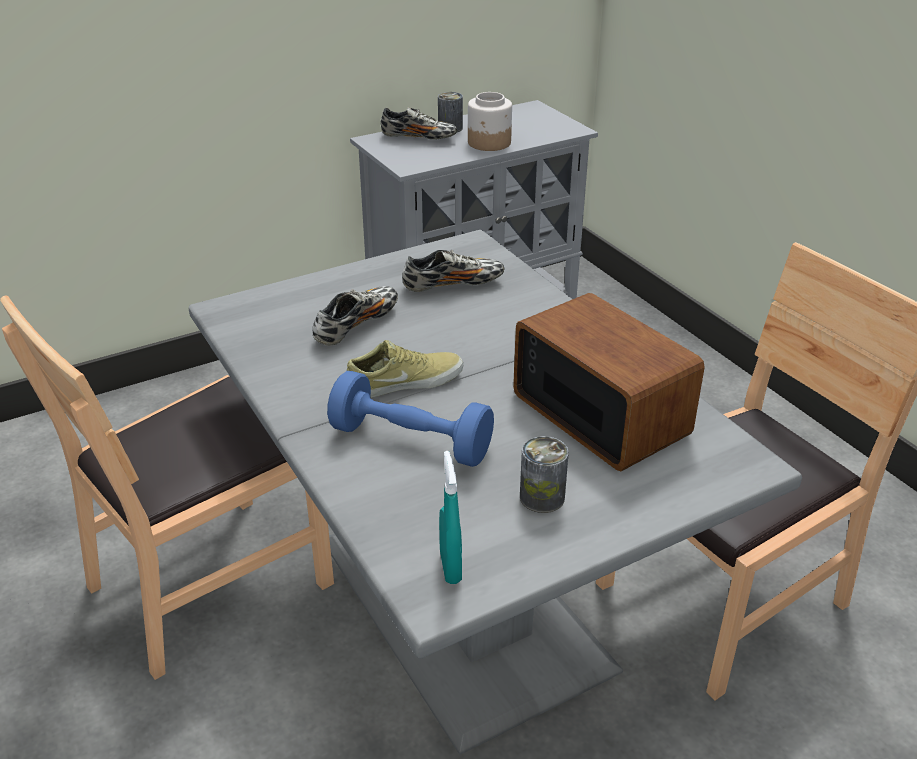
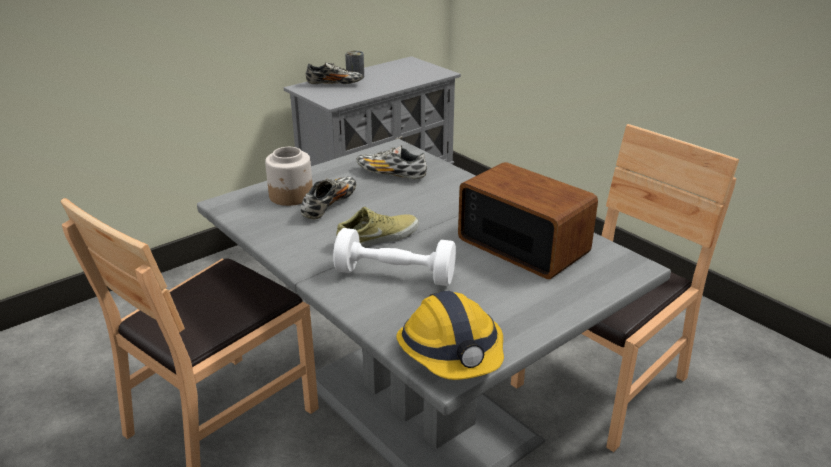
camera: 10 degrees left, 5 degrees down
(411, 441) = (395, 275): blue dumbbell -> white dumbbell
(450, 567) = (451, 352): turquoise spray bottle -> hard hat
(453, 285) = (391, 174): shoe -> shoe turned 135 degrees counterclockwise
(489, 143) = (386, 84): jar -> jar (291, 196)
(542, 497) = (501, 301): can -> none

